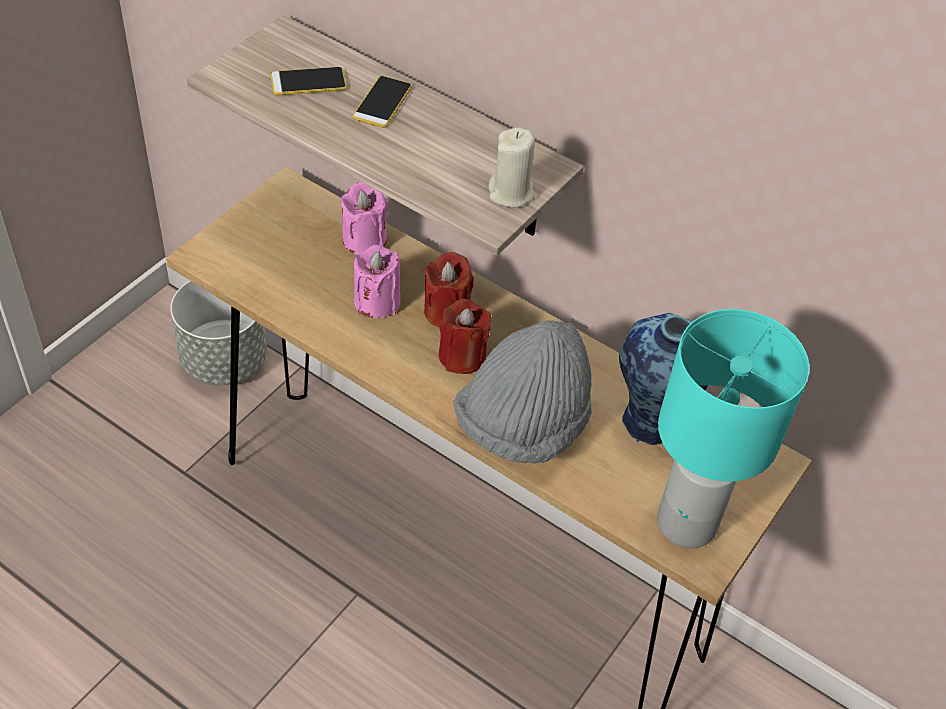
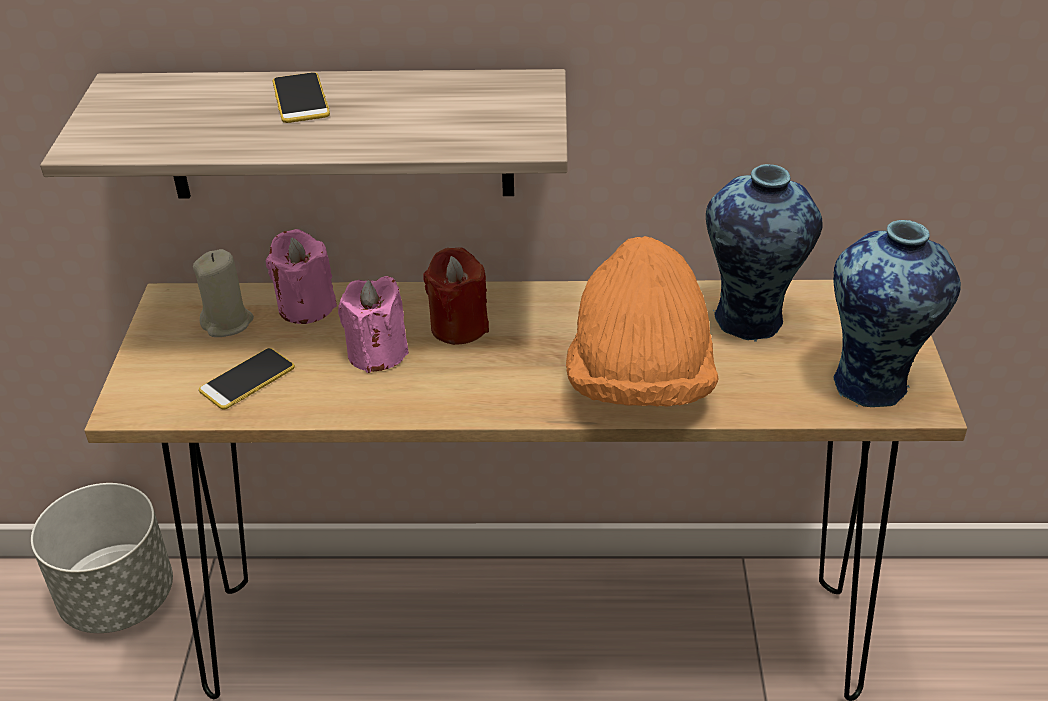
camera: 30 degrees left, 10 degrees down
(308, 82) = (196, 114): phone -> phone (247, 379)
(462, 356) = (516, 356): red candle -> none
(511, 193) = (525, 114): beige candle -> beige candle (227, 323)
(523, 425) = (639, 383): grey hat -> orange hat
(687, 525) = (874, 384): turquoise table lamp -> vase

